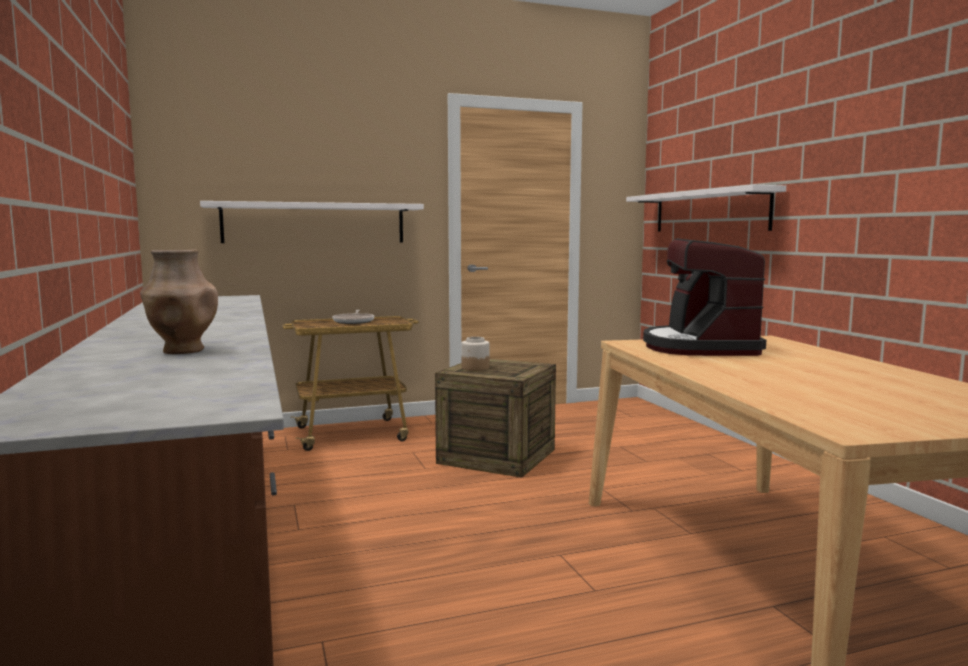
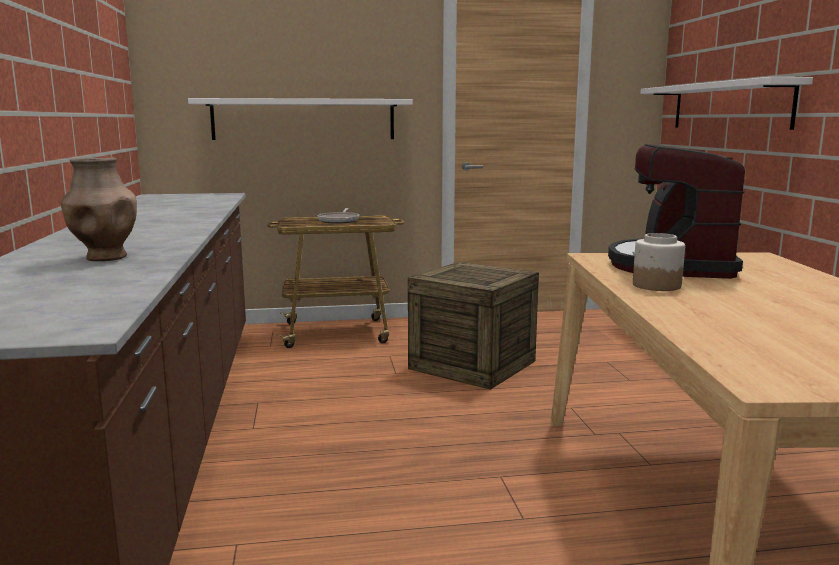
camera: 10 degrees right, 5 degrees up
(475, 368) = (451, 273): jar -> jar (656, 285)

